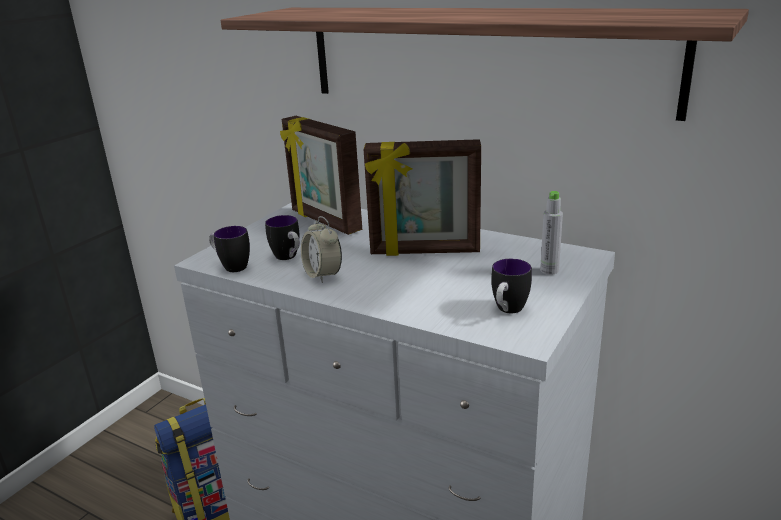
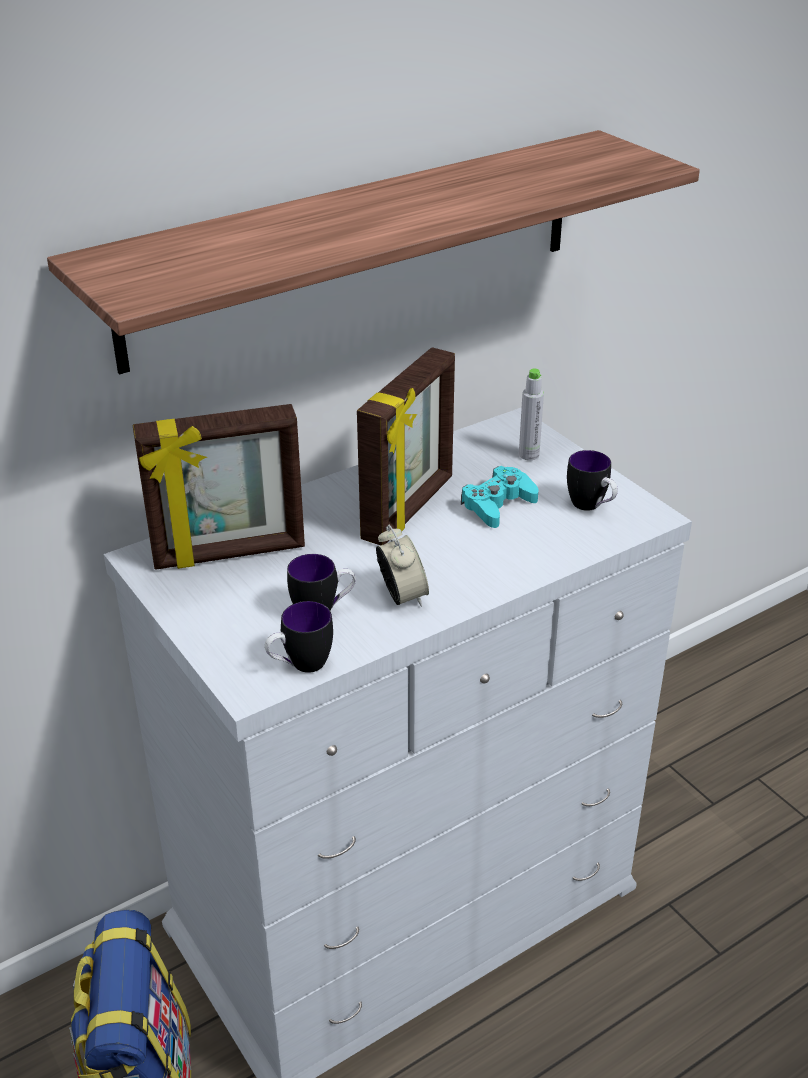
camera: 65 degrees left, 10 degrees up
(323, 275) = (402, 596): alarm clock -> alarm clock turned 105 degrees counterclockwise
(465, 276) = (497, 504): none -> turquoise game controller

